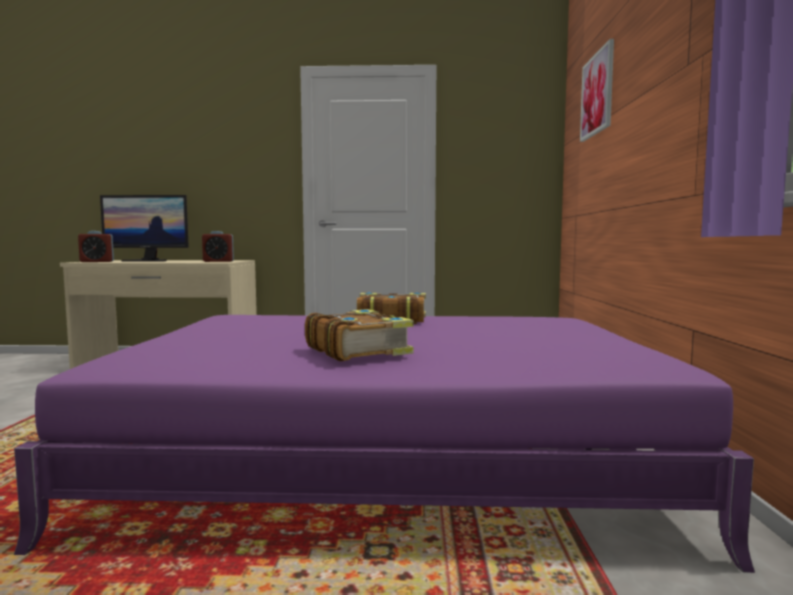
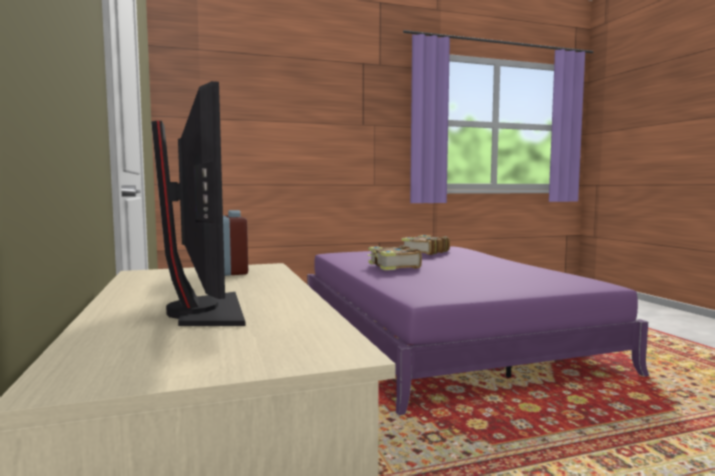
camera: 110 degrees left, 0 degrees up
(97, 261) = (300, 338): alarm clock -> none
(358, 350) = (489, 264): book -> book (424, 252)
(597, 94) = (247, 99): picture -> none

